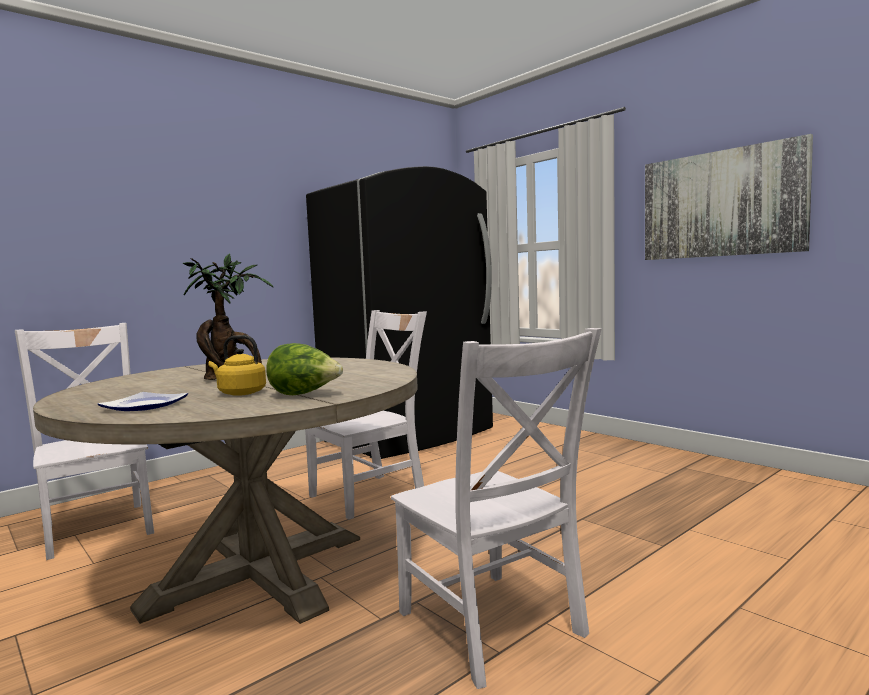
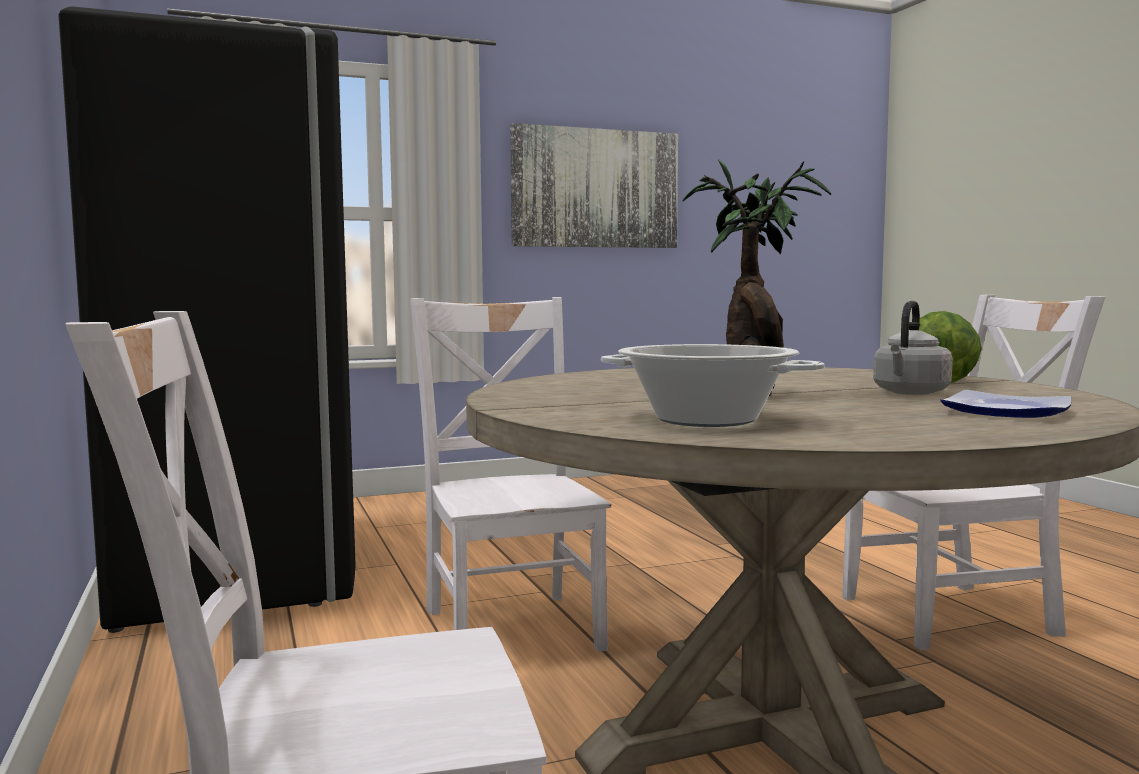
camera: 70 degrees left, 0 degrees up
(138, 382) = (706, 420): none -> cooking pot
(239, 393) = (910, 393): yellow kettle -> grey kettle

